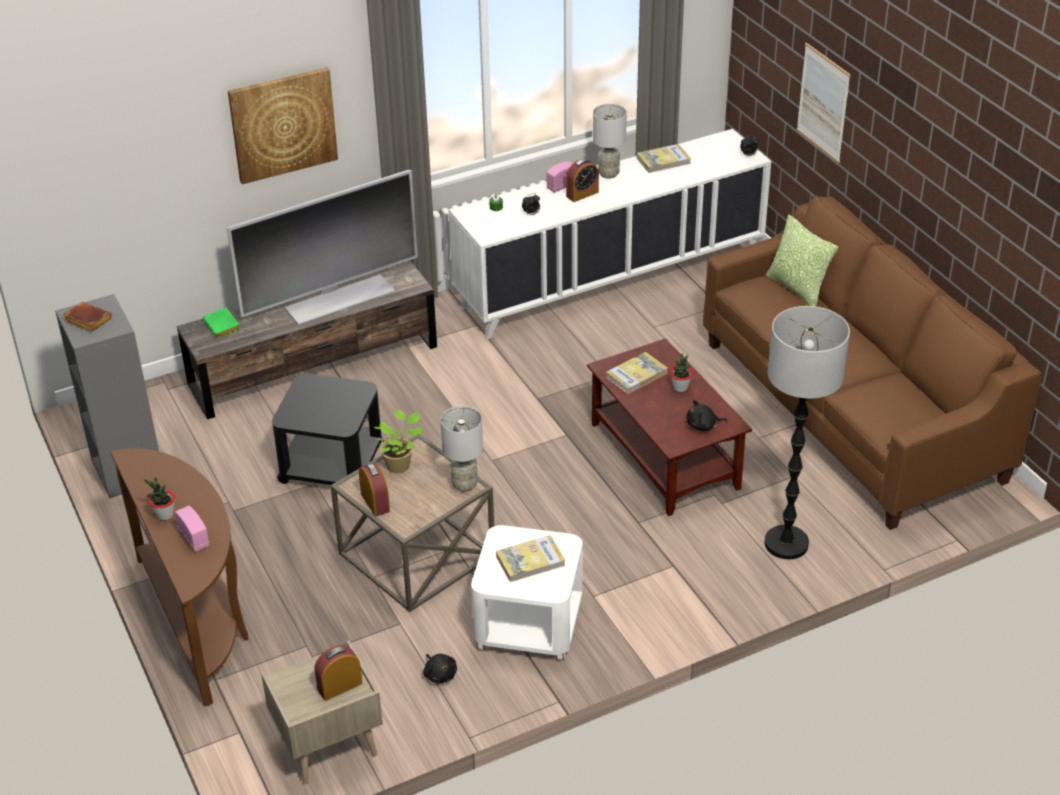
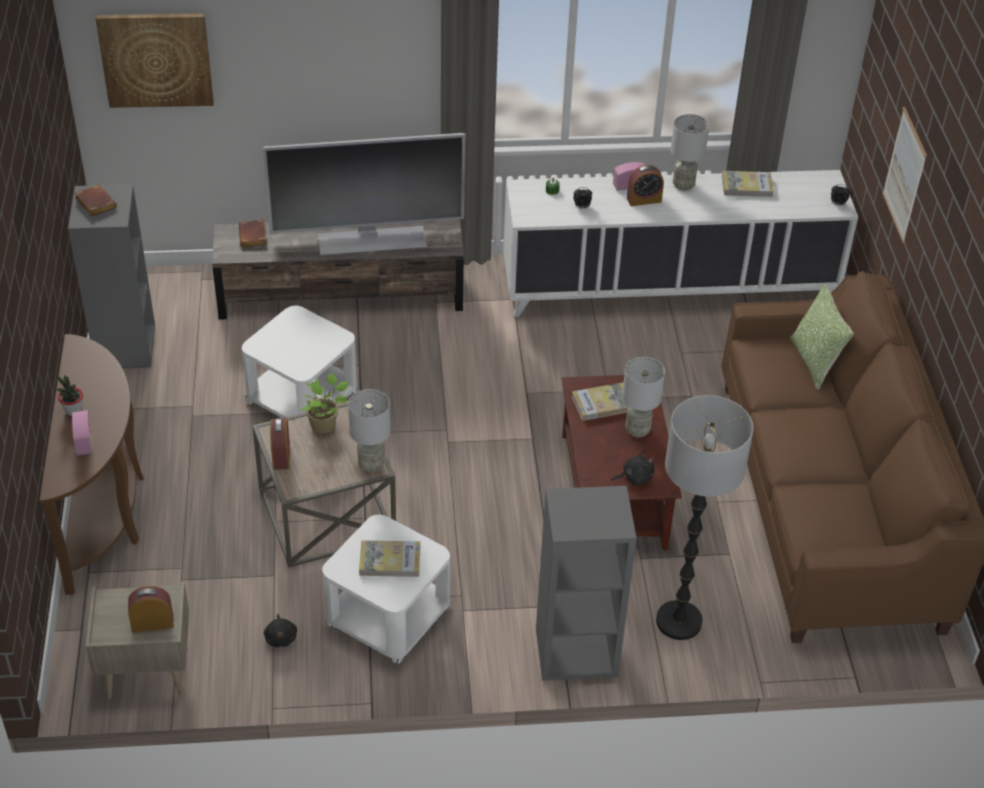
camera: 20 degrees right, 5 degrees up
(223, 326) = (254, 236): green book -> brown book
(283, 124) = (347, 59): picture -> picture (156, 59)
(332, 463) = (302, 398): black side table -> white side table
(680, 388) = (637, 430): potted plant -> grey table lamp
(703, 426) = (635, 477): black plush toy -> black plush toy turned 150 degrees clockwise
(714, 598) = (575, 653): none -> grey bookcase

